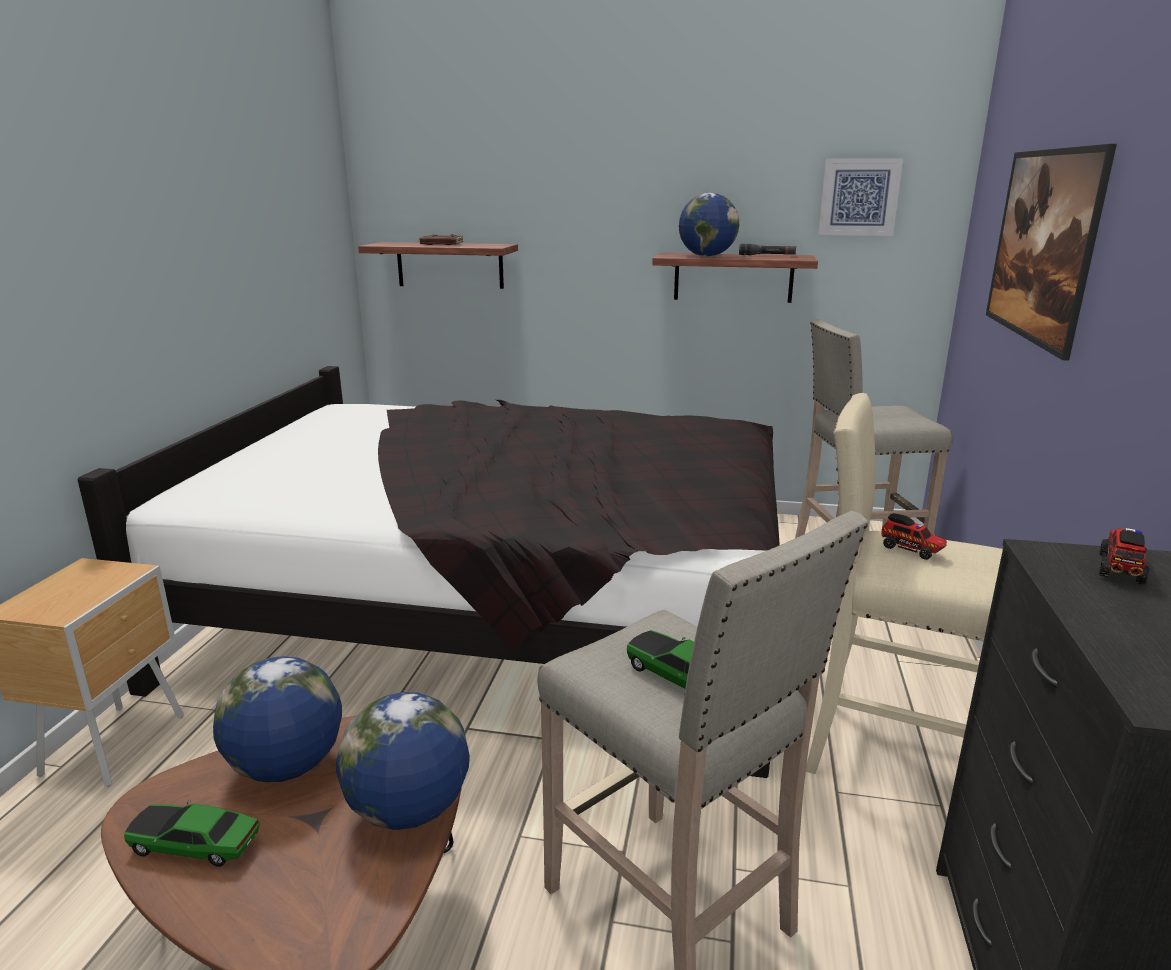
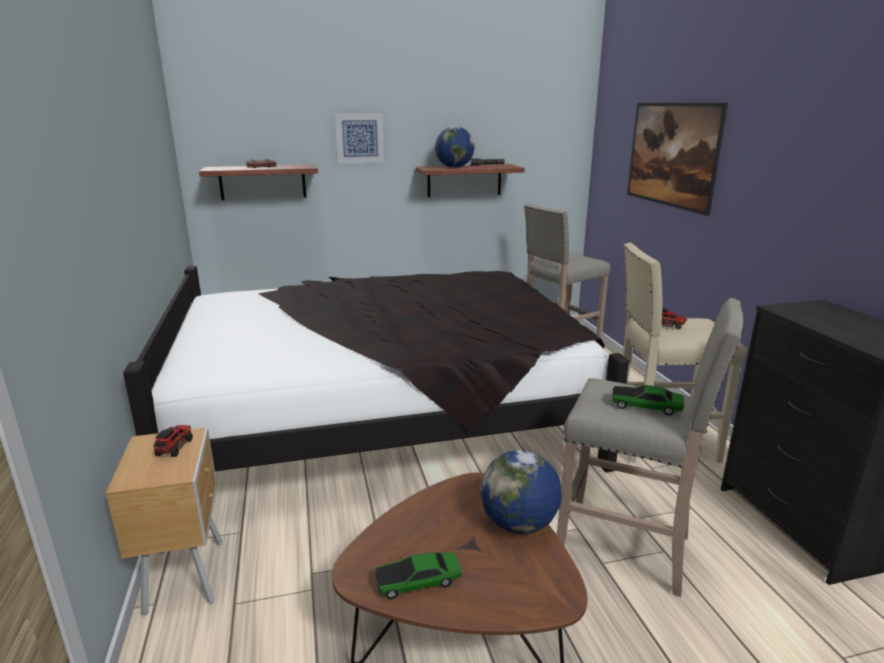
camera: 25 degrees left, 0 degrees up
(287, 767) = (420, 526): globe -> none
(859, 197) = (535, 127): picture -> picture (359, 138)
(1120, 568) = (813, 309): toy truck -> toy truck (175, 447)

